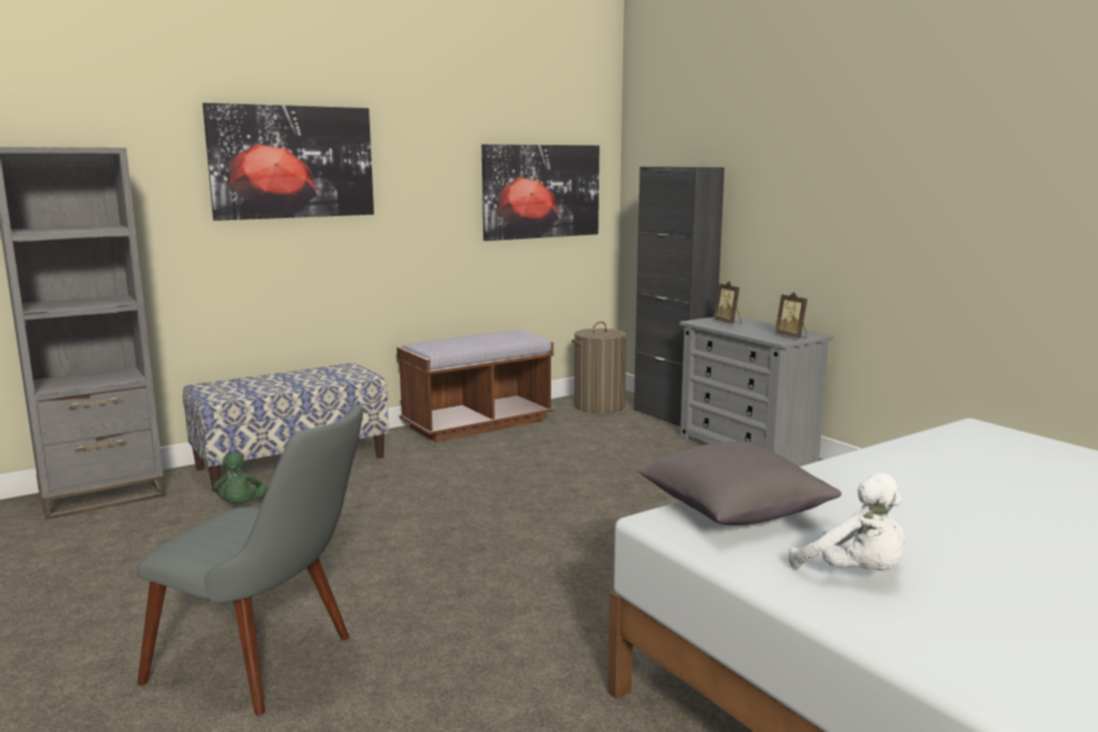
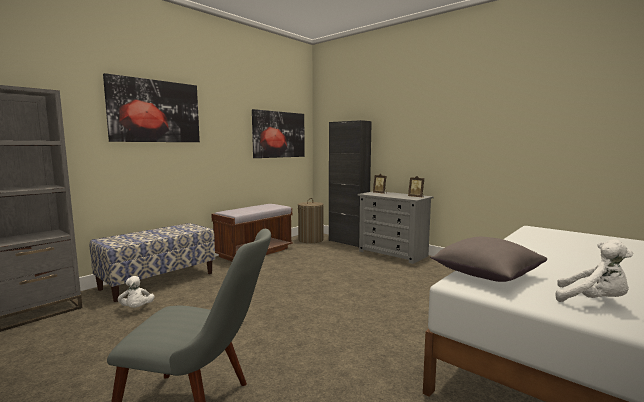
camera: 15 degrees left, 5 degrees down
(241, 506) = (136, 309): green plush toy -> white plush toy

